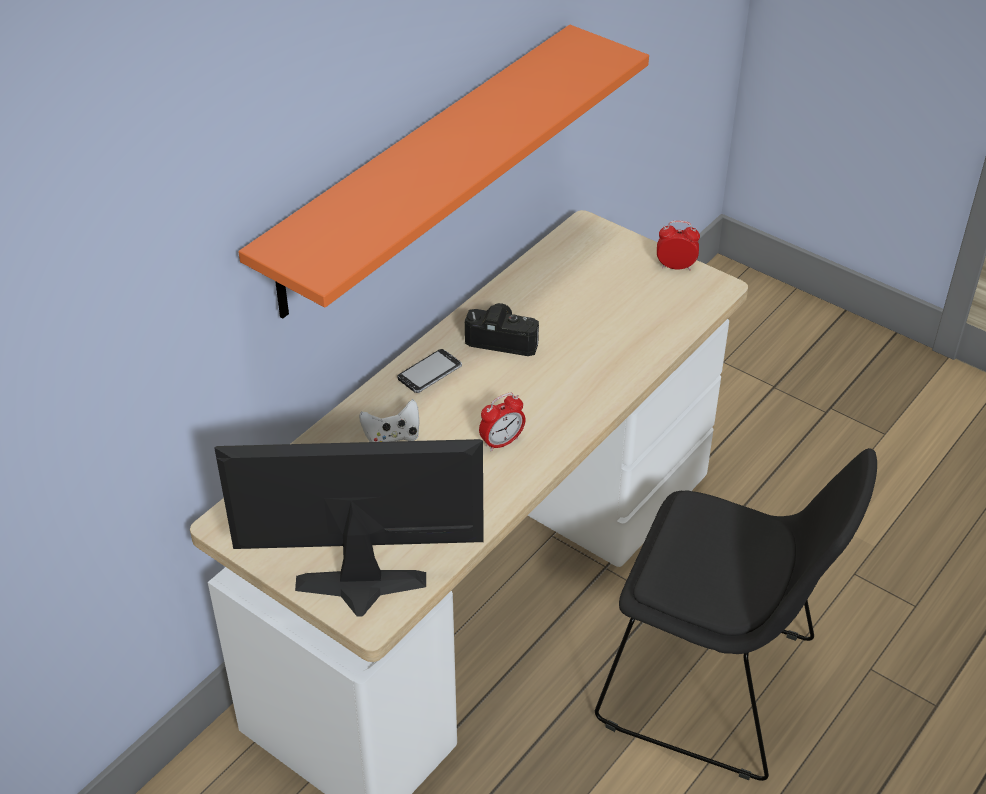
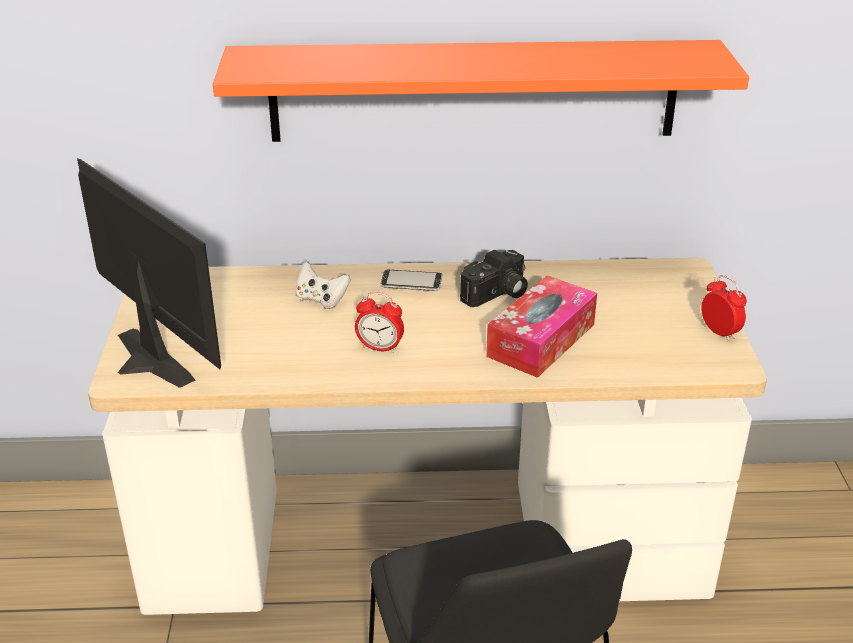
camera: 50 degrees right, 10 degrees down
(503, 338) = (497, 295): camera -> camera turned 75 degrees clockwise
(589, 354) = (541, 340): none -> tissue box

